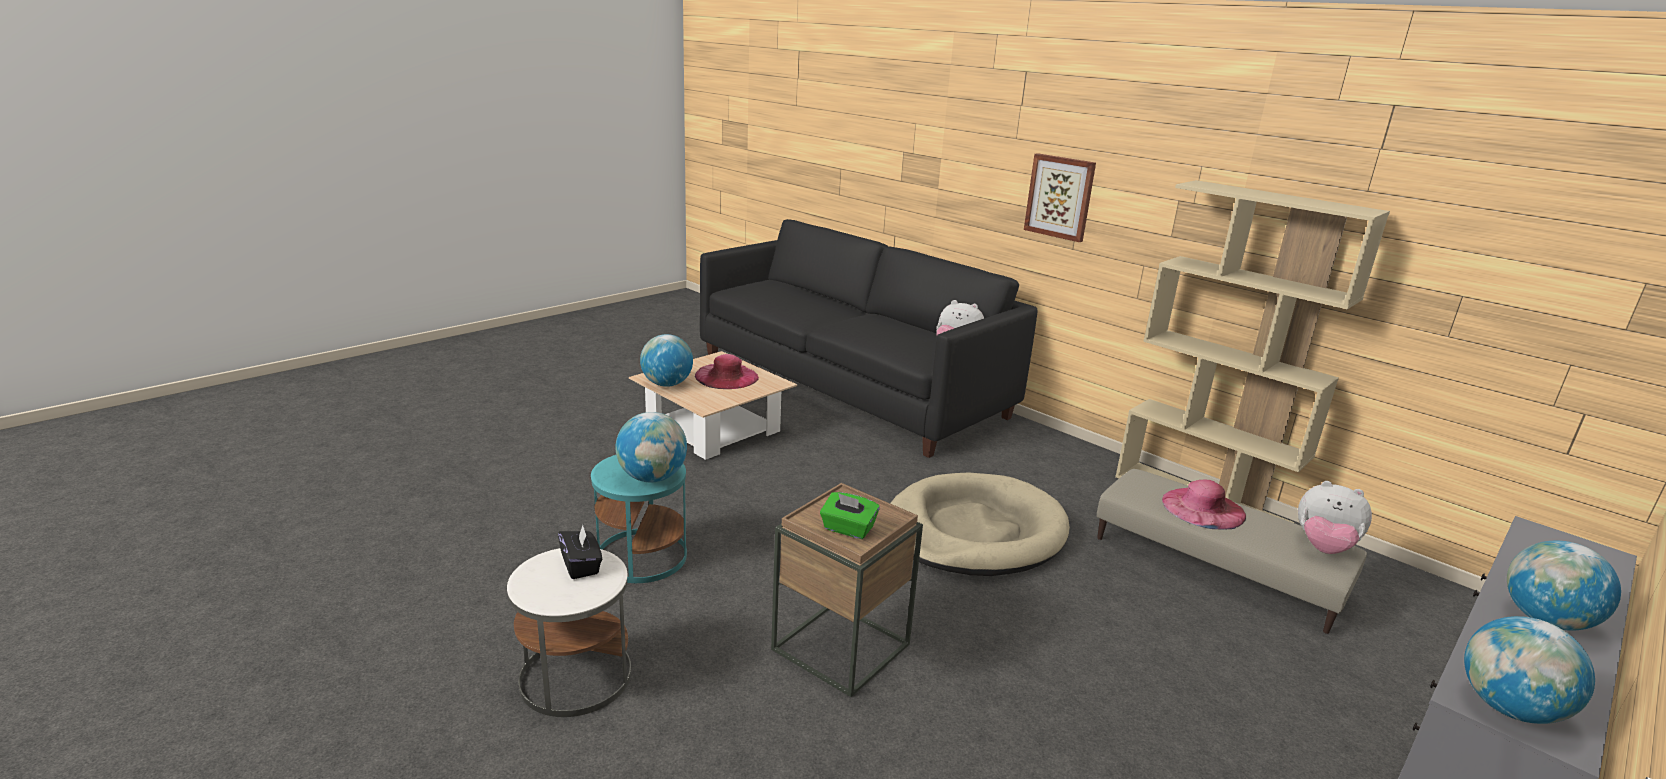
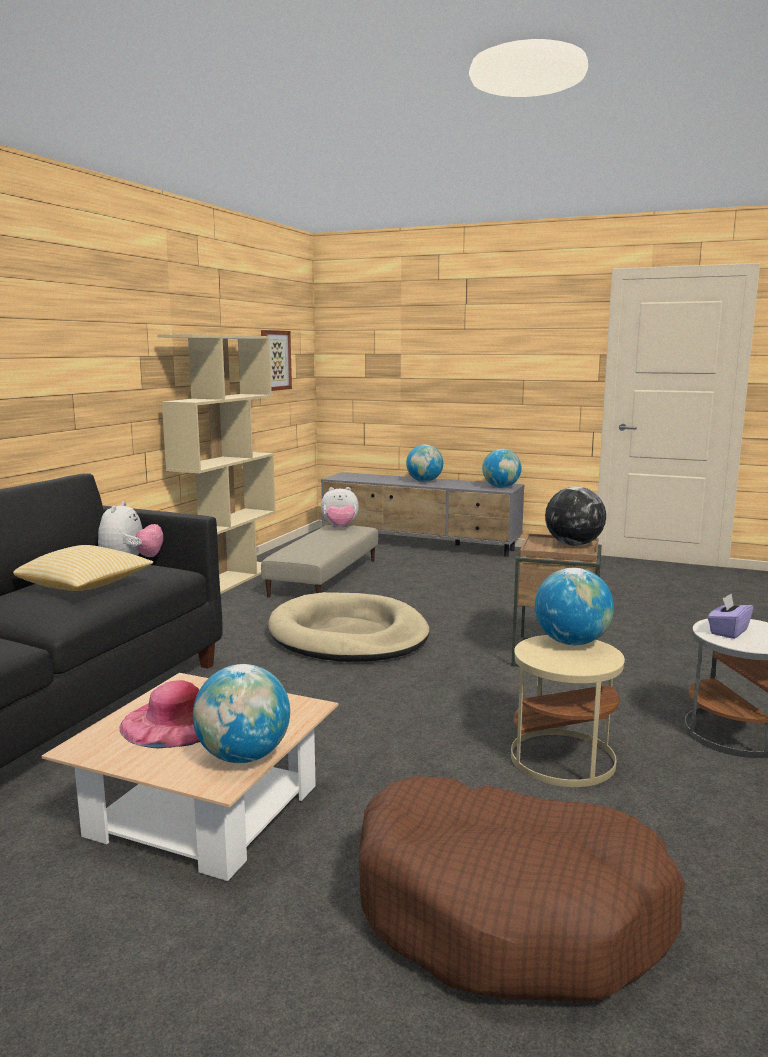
camera: 110 degrees left, 10 degrees down
(538, 482) = (509, 911): none -> brown dog bed
(581, 565) = (728, 631): black tissue box -> purple tissue box
(641, 557) = (563, 759): turquoise side table -> beige side table
(848, 529) = (573, 545): green tissue box -> globe
(889, 333) = (85, 586): none -> pillow
(1060, 197) = (55, 376): picture -> picture (274, 360)
(1203, 508) = (317, 544): pink hat -> none
(1323, 548) = (340, 527): plush toy -> plush toy turned 75 degrees clockwise

